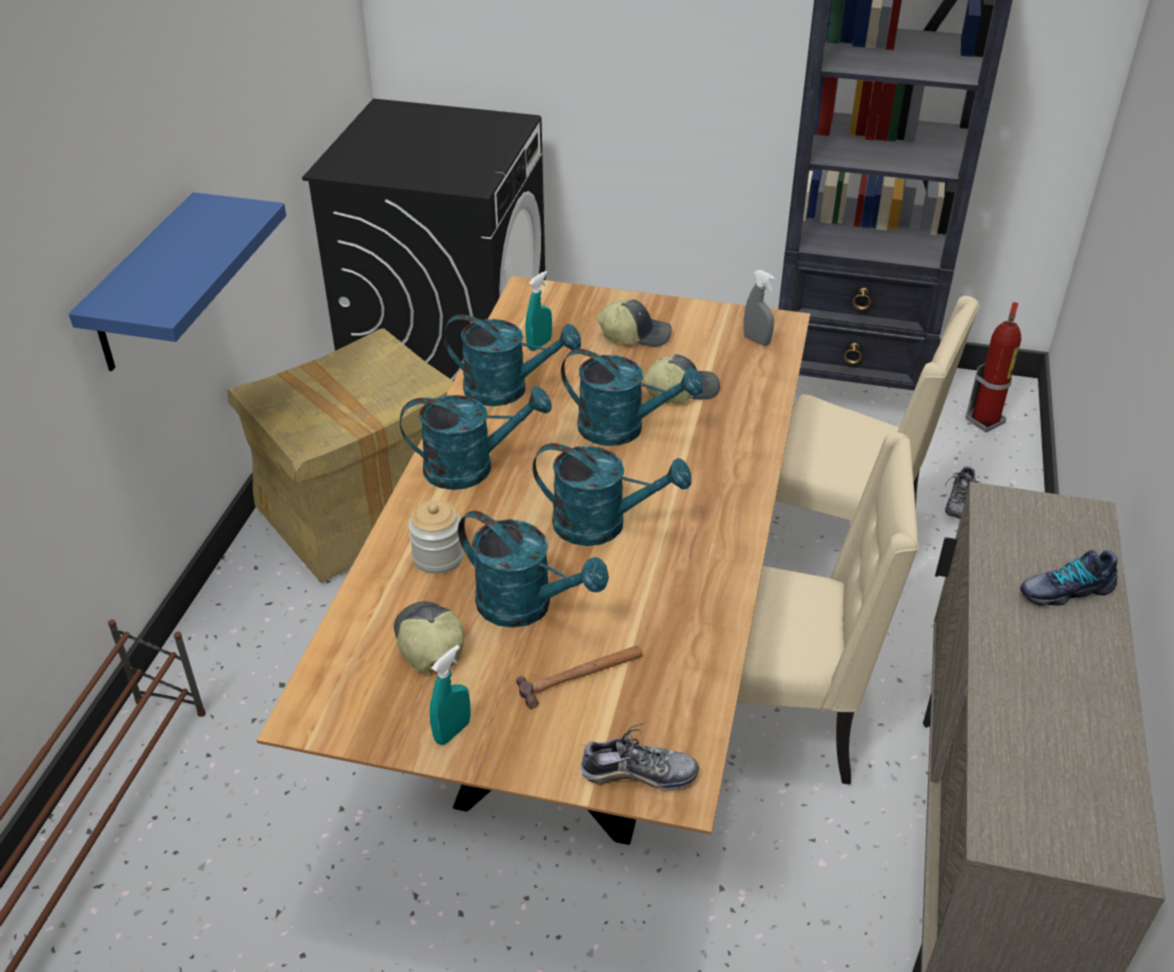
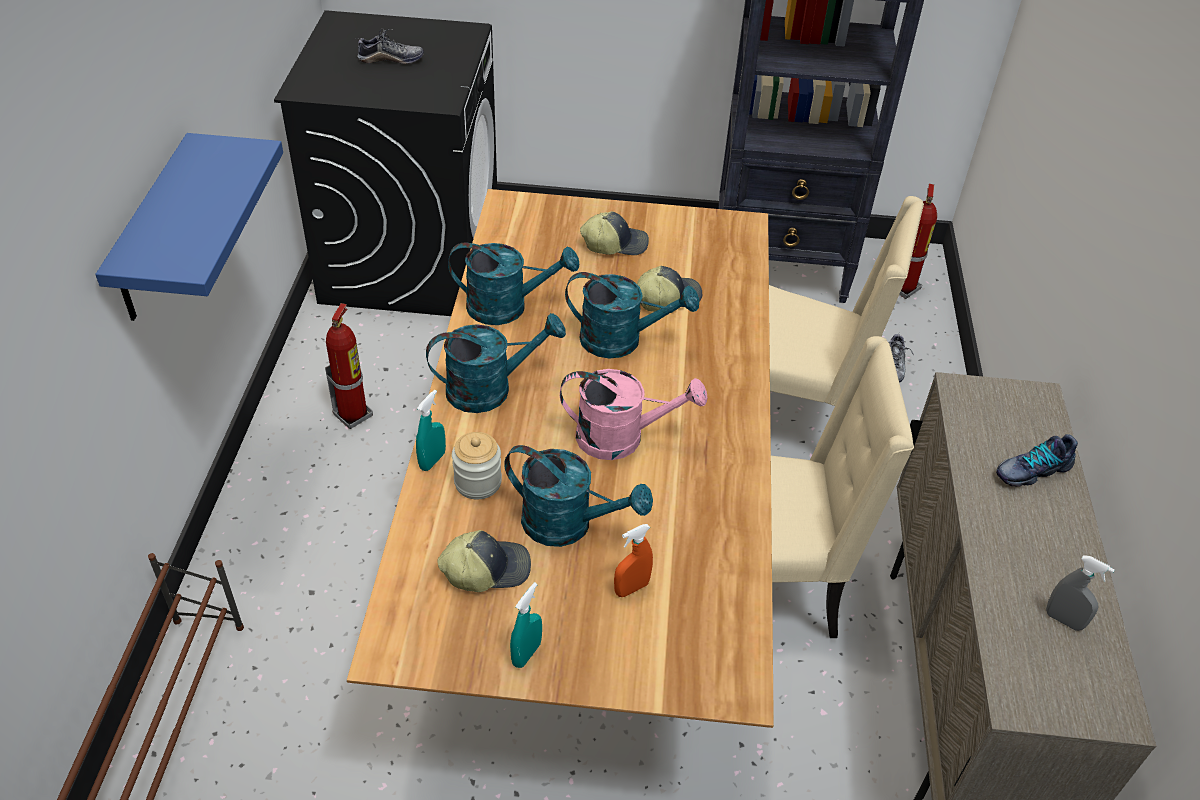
camera: 10 degrees left, 5 degrees up
(360, 511) = (354, 415): cardboard box -> fire extinguisher
(428, 643) = (486, 569): cap -> cap turned 105 degrees clockwise
(539, 344) = (528, 259): turquoise spray bottle -> turquoise spray bottle (432, 460)
(581, 676) = (631, 588): hammer -> orange spray bottle
(602, 525) = (622, 438): turquoise watering can -> pink watering can
(638, 773) = (700, 677): shoe -> shoe (391, 59)
(756, 340) = (725, 243): grey spray bottle -> grey spray bottle (1063, 620)

